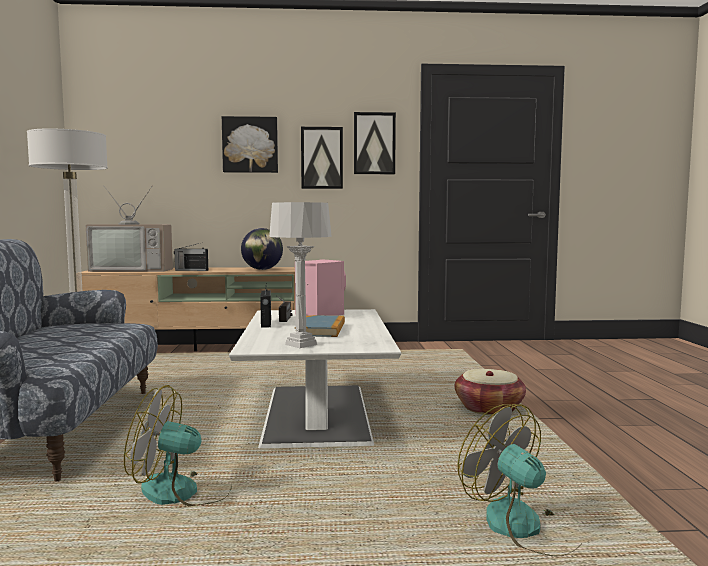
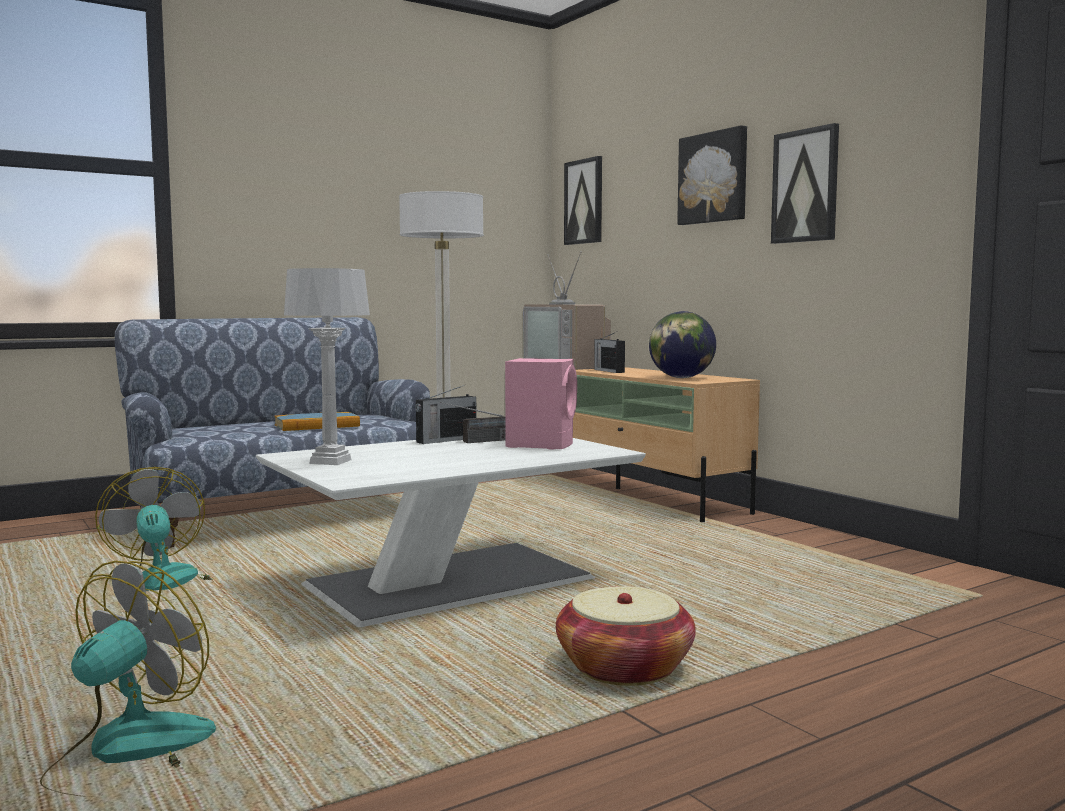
camera: 60 degrees right, 0 degrees up
(321, 329) = (435, 456): book -> book (317, 426)
(374, 143) = (891, 145): picture -> picture (584, 202)

